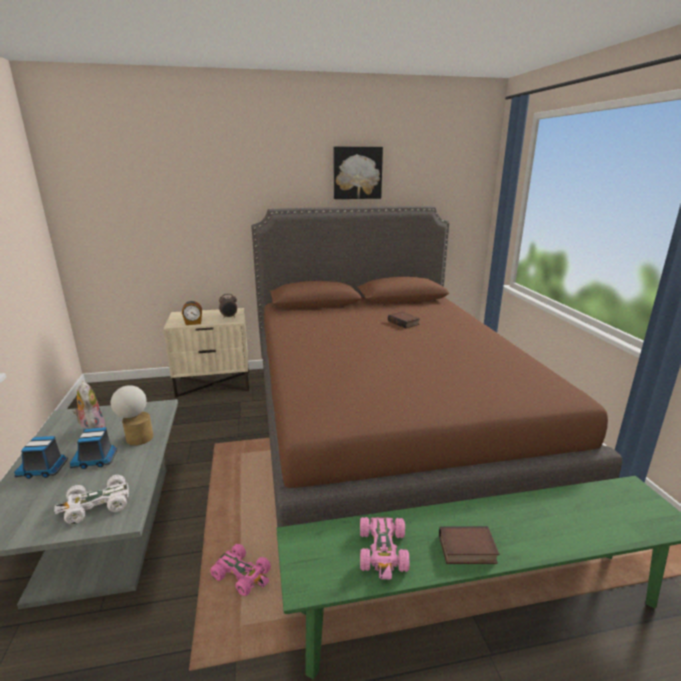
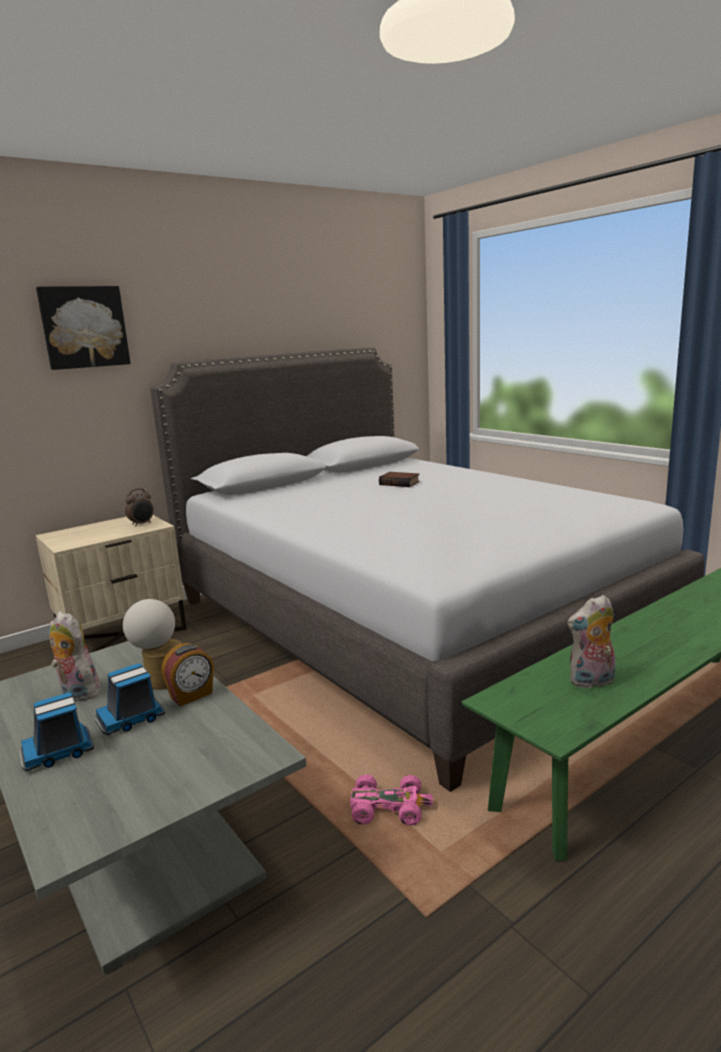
camera: 25 degrees left, 5 degrees down
(96, 505) = (207, 756): white toy car -> none
(193, 323) = (95, 539): alarm clock -> alarm clock (191, 695)
(357, 173) = (278, 309): picture -> picture (84, 327)
(383, 551) = (592, 682): pink toy car -> plush toy
(384, 428) = (406, 621): brown bed -> grey bed
(466, 550) = (660, 657): book -> none

